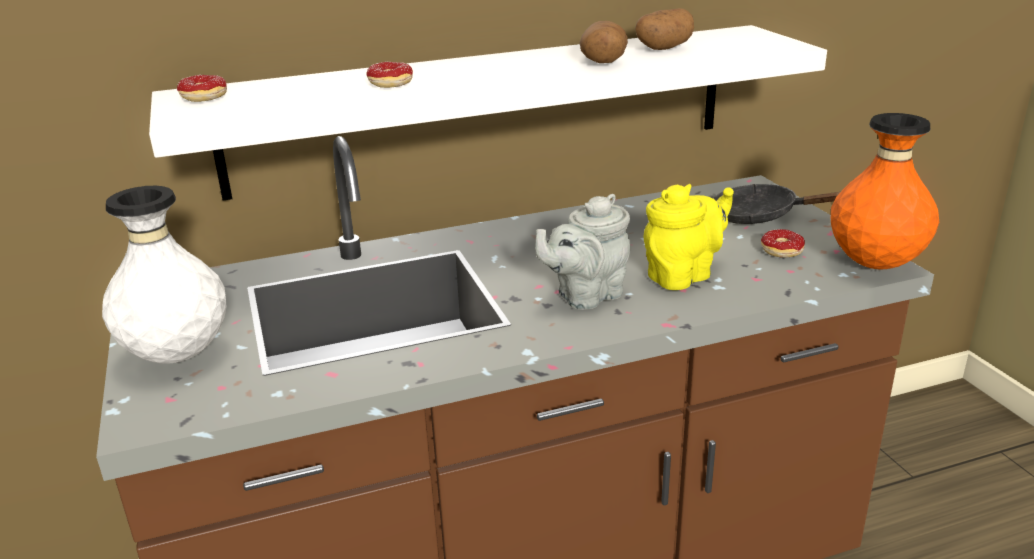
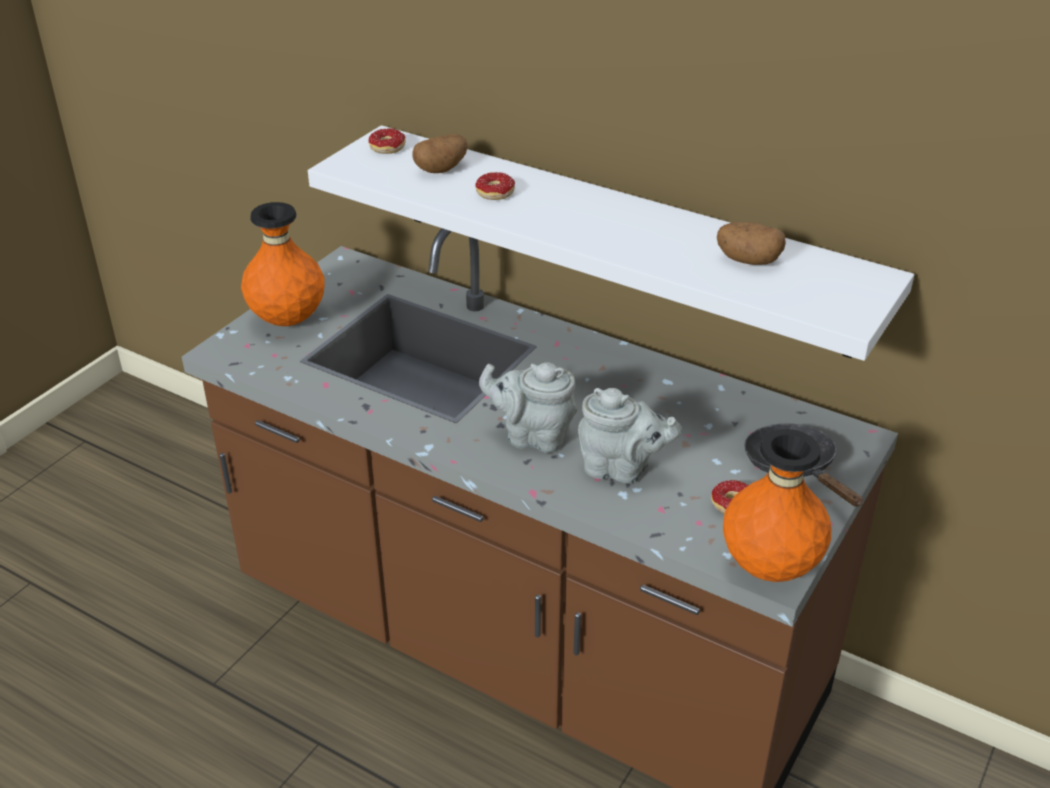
camera: 50 degrees right, 10 degrees up
(178, 356) = (288, 320): white vase -> orange vase
(603, 62) = (665, 250): potato -> potato (441, 169)
(683, 275) = (621, 469): yellow teapot -> grey teapot

